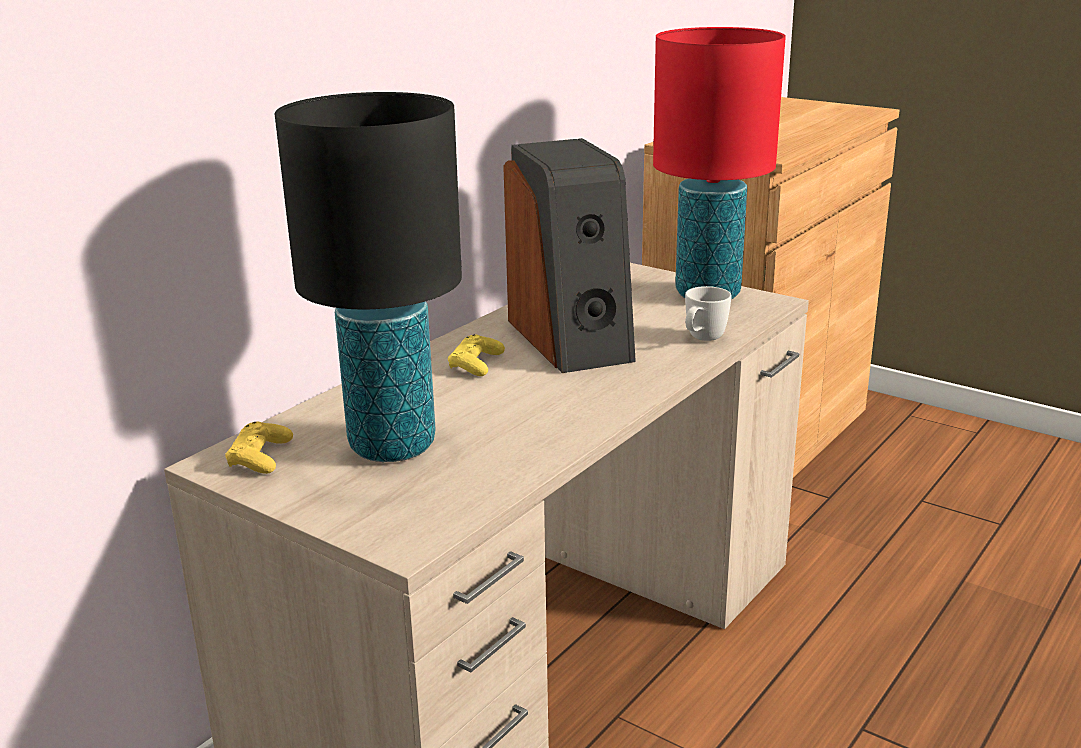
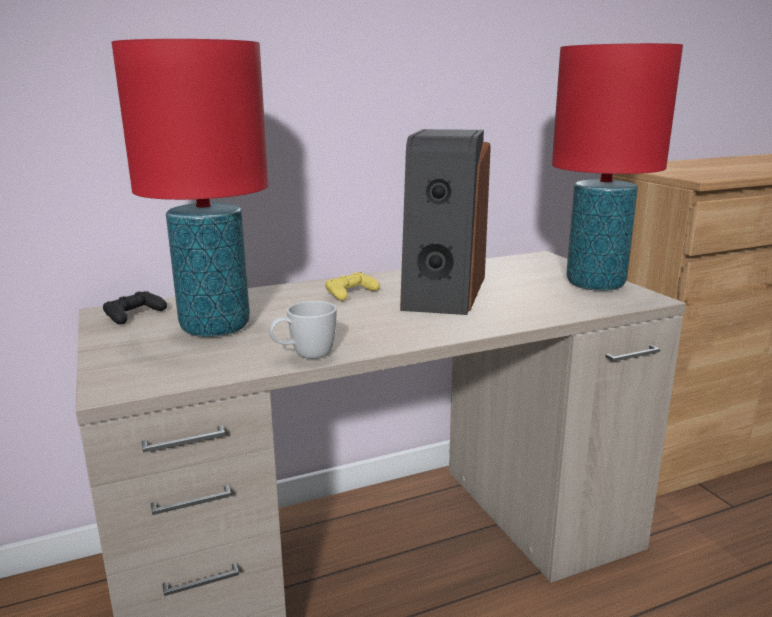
camera: 30 degrees right, 5 degrees down
(260, 457) = (134, 315): yellow game controller -> black game controller
(393, 445) = (216, 327): black table lamp -> red table lamp
(702, 340) = (545, 311): white mug -> white mug (304, 356)

